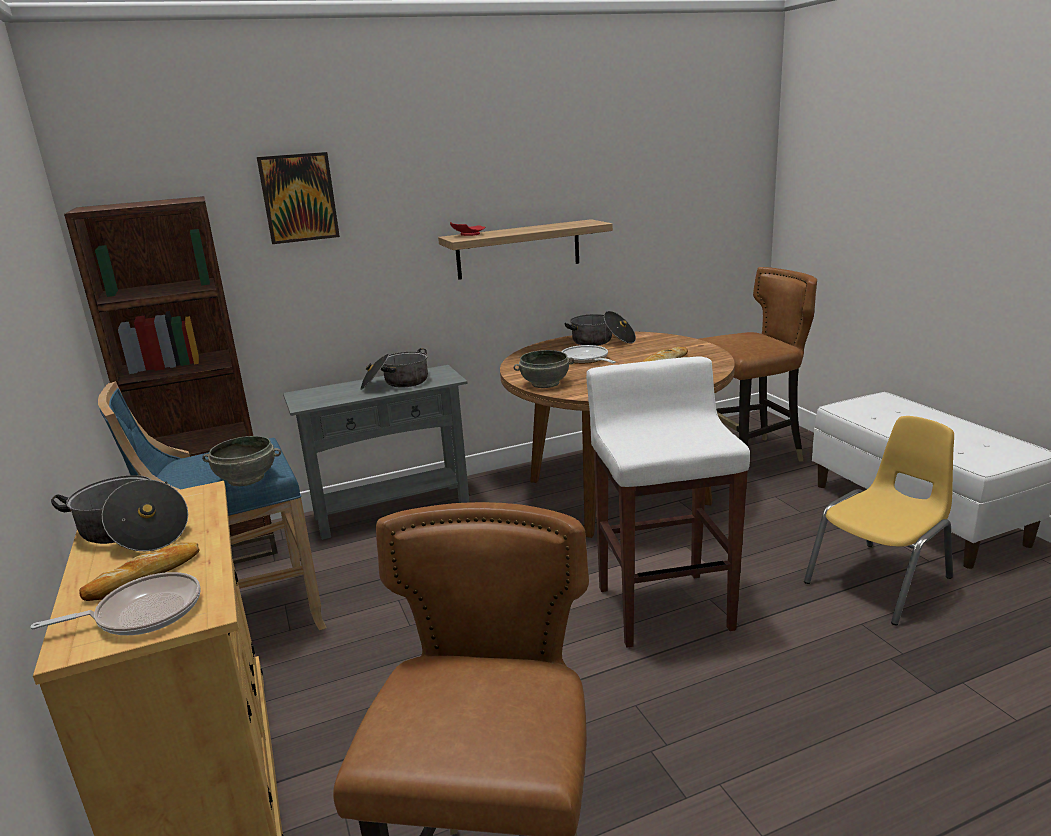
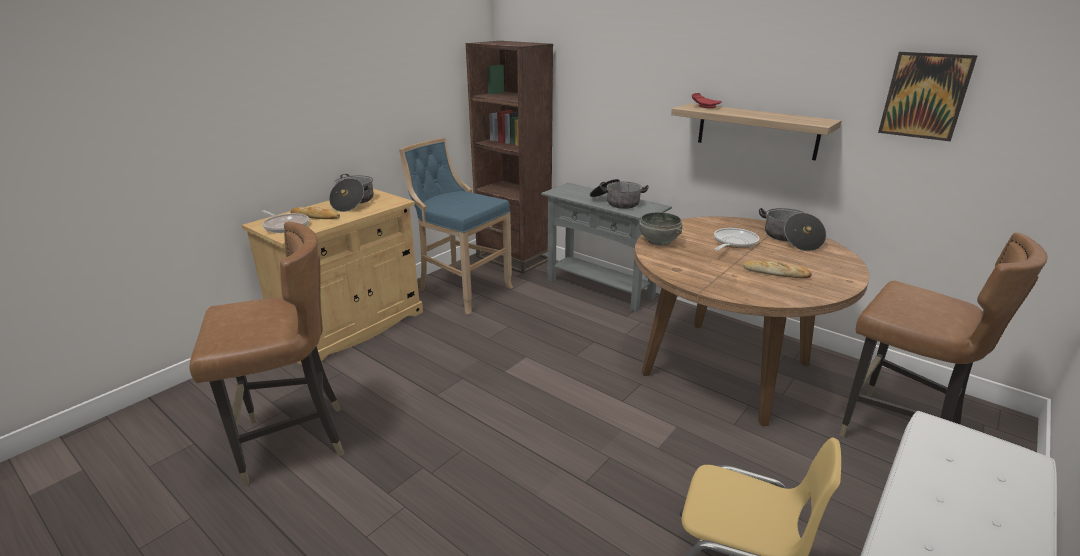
camera: 60 degrees right, 5 degrees up
(246, 479) = (451, 210): grey bowl -> none
(299, 198) = (603, 54): picture -> picture (925, 96)
(663, 607) = (580, 435): white stool -> none

